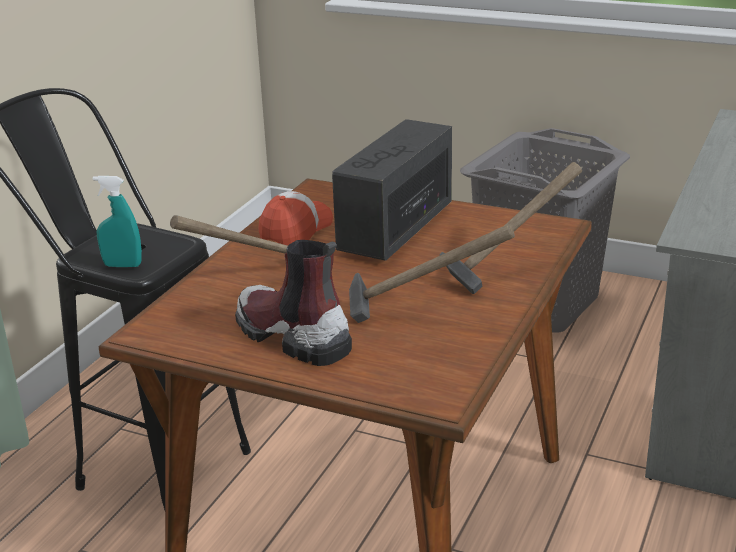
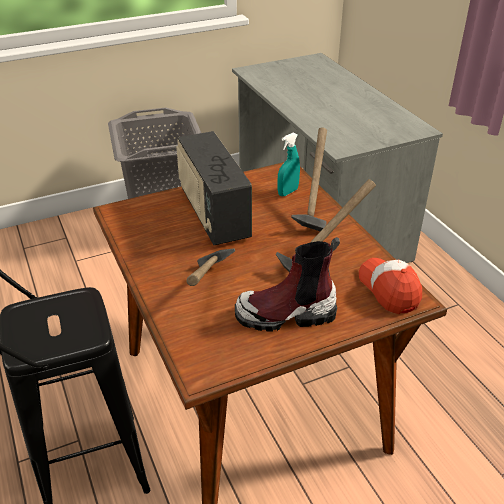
camera: 50 degrees left, 10 degrees up
(122, 265) = (71, 338): turquoise spray bottle -> turquoise spray bottle (288, 192)
(296, 231) = (160, 246): cap -> cap (389, 289)

